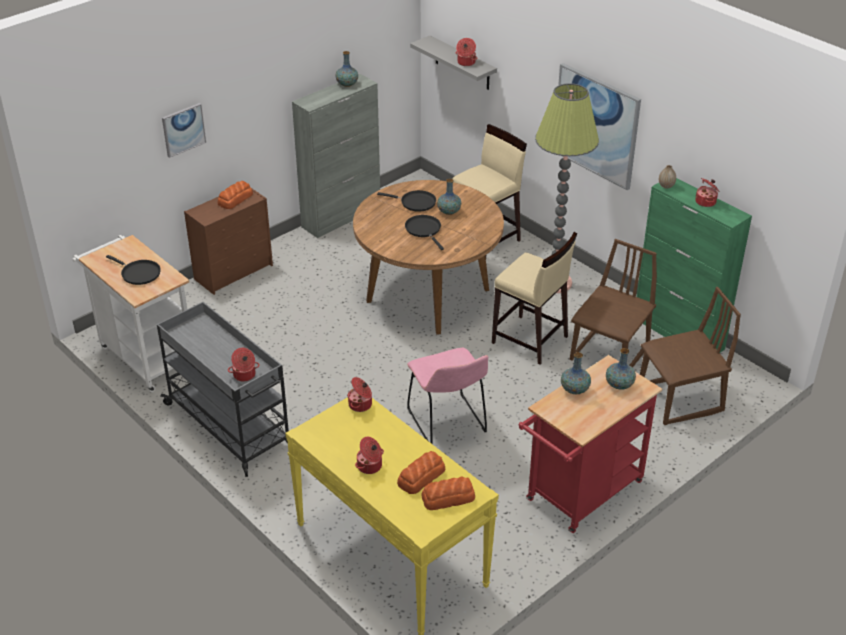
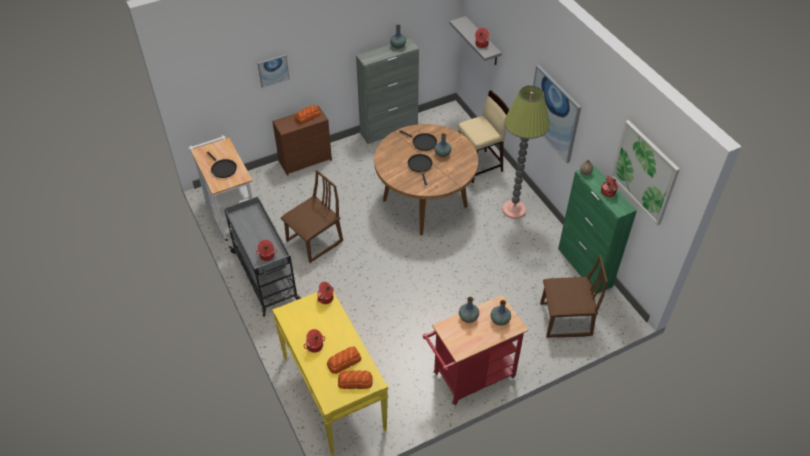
camera: 15 degrees right, 10 degrees up
(448, 424) = (403, 305): pink chair -> none
(530, 340) = (480, 252): beige stool -> none
(610, 354) = (531, 274): brown chair -> brown chair (315, 241)
(756, 156) = (644, 172): none -> picture

